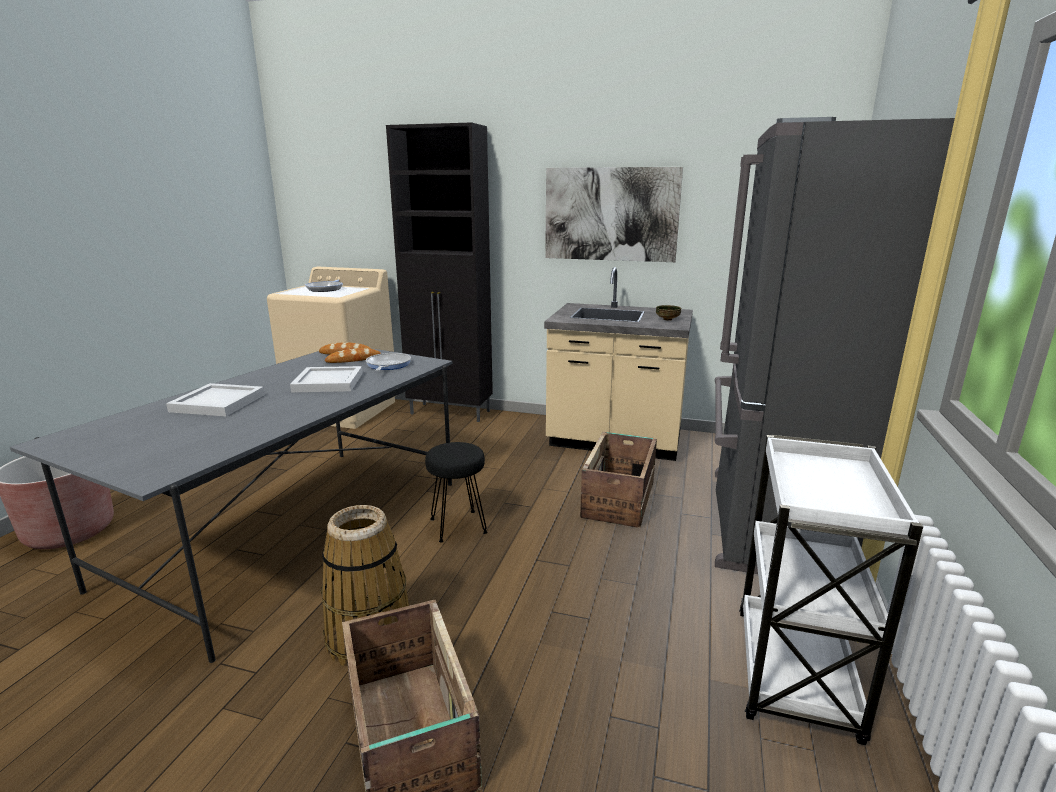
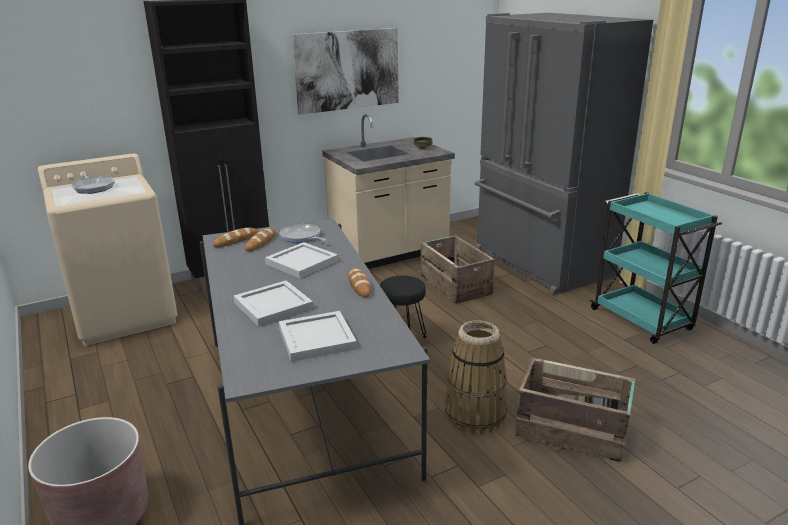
camera: 45 degrees left, 5 degrees up
(159, 437) = (317, 338): none -> white tray
(303, 414) = (359, 285): none -> bread
(795, 675) = (642, 320): white cart -> turquoise cart

